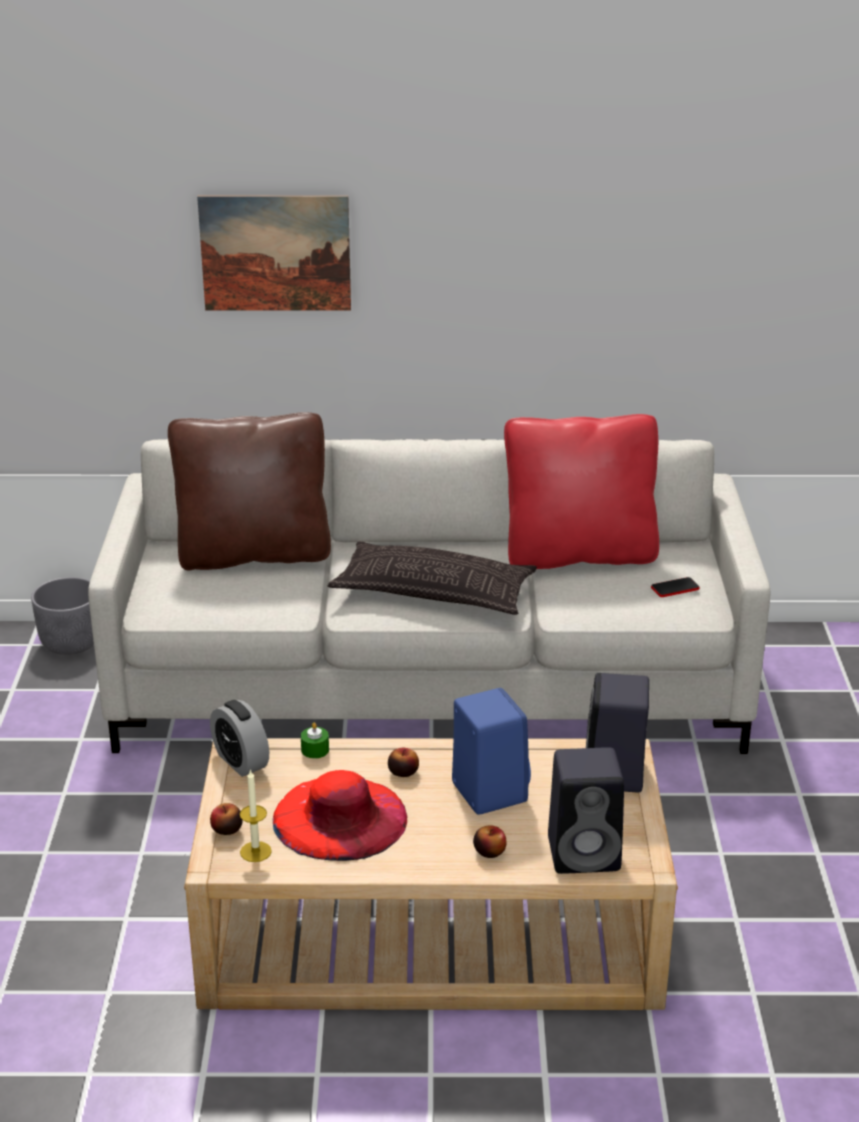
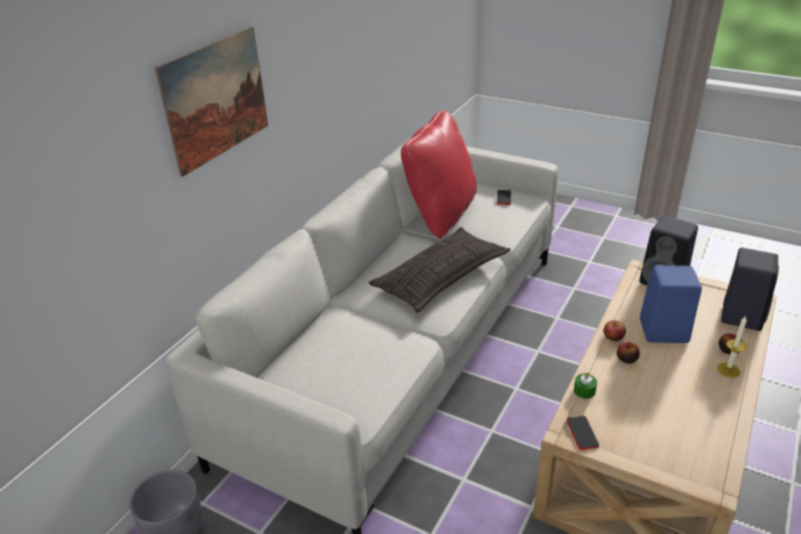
camera: 60 degrees left, 5 degrees up
(227, 829) = (670, 466): apple -> apple (613, 337)
(241, 761) = (582, 433): alarm clock -> phone
(254, 554) = (321, 338): brown pillow -> none
(255, 851) = (701, 459): candle -> candle (728, 370)
(340, 818) = (671, 403): red hat -> none

